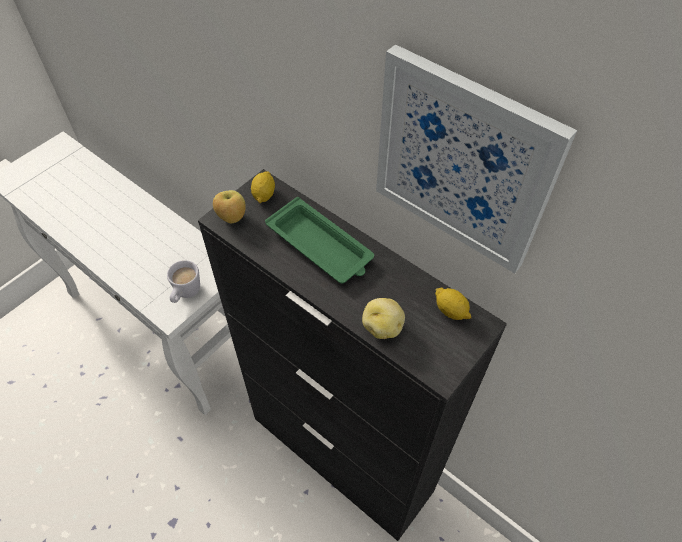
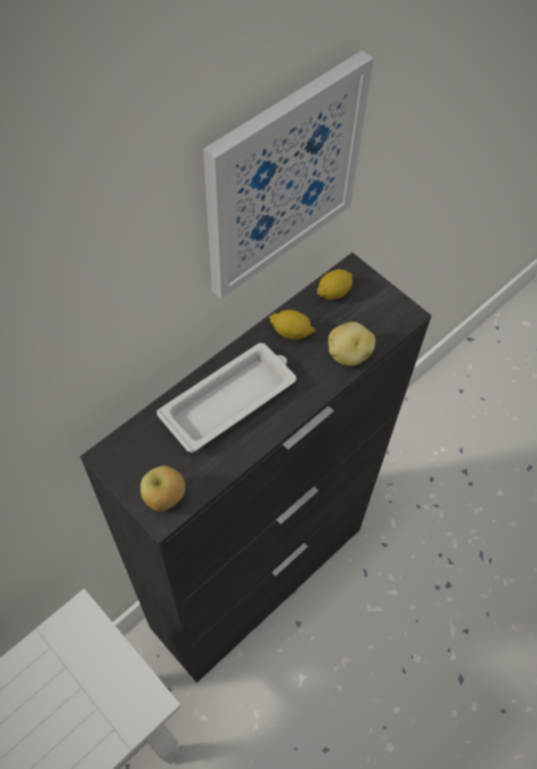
camera: 85 degrees left, 5 degrees up
(186, 294) = (115, 679): white mug -> none
(264, 195) = (131, 457): lemon -> lemon (291, 332)
(320, 246) = (230, 400): green tray -> white tray

